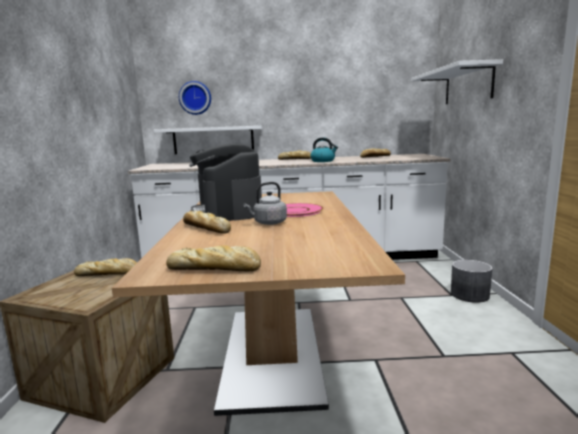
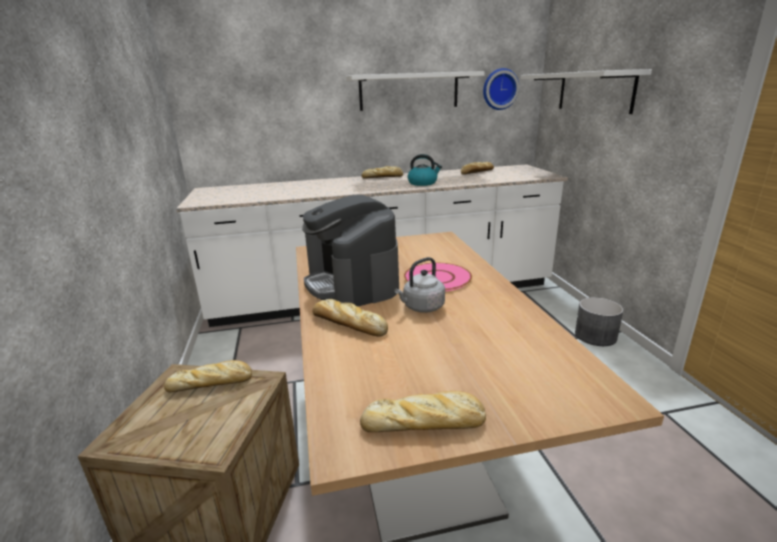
camera: 10 degrees left, 10 degrees up
(195, 98) = (249, 98): wall clock -> wall clock (499, 89)
(213, 140) = (276, 154): white shelf -> white shelf (409, 91)

